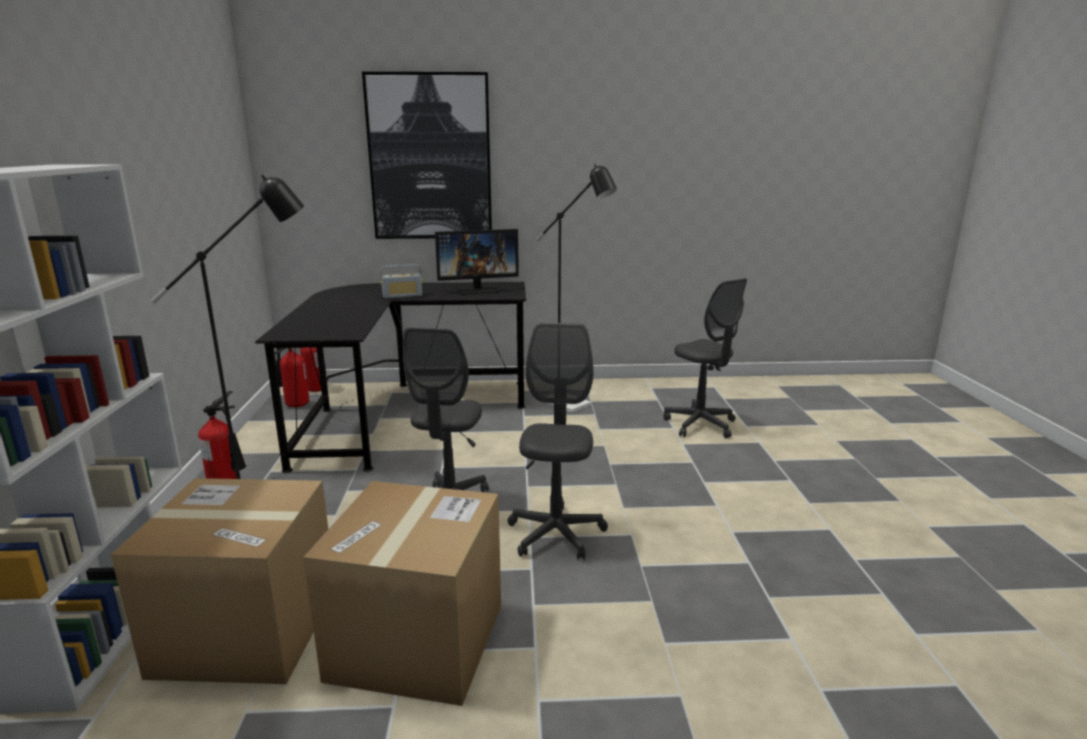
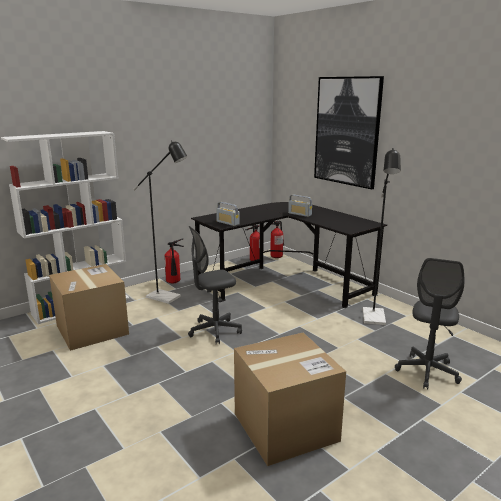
camera: 55 degrees right, 0 degrees up
(343, 329) = (227, 223): none -> radio
(417, 641) = (111, 365): cardboard box -> cardboard box (285, 427)
(478, 289) = (345, 221): monitor -> none
(556, 534) = (222, 367): grey office chair -> none

